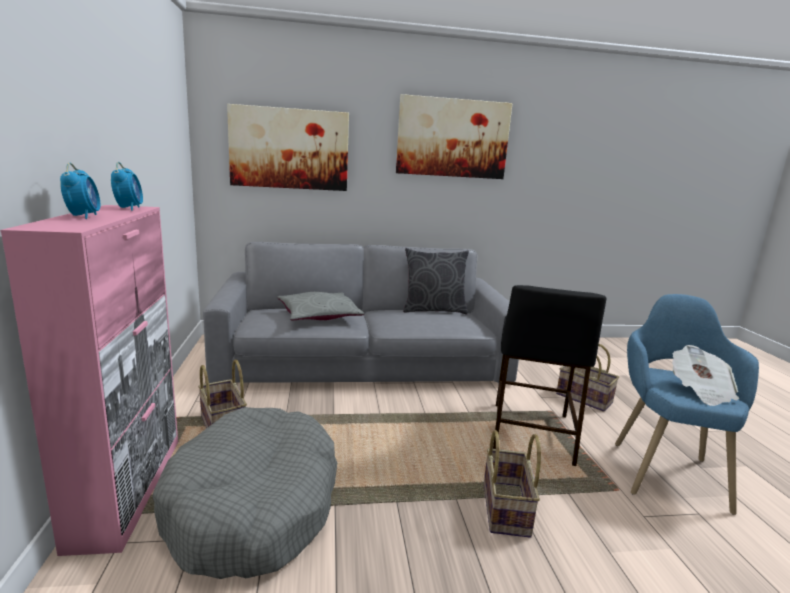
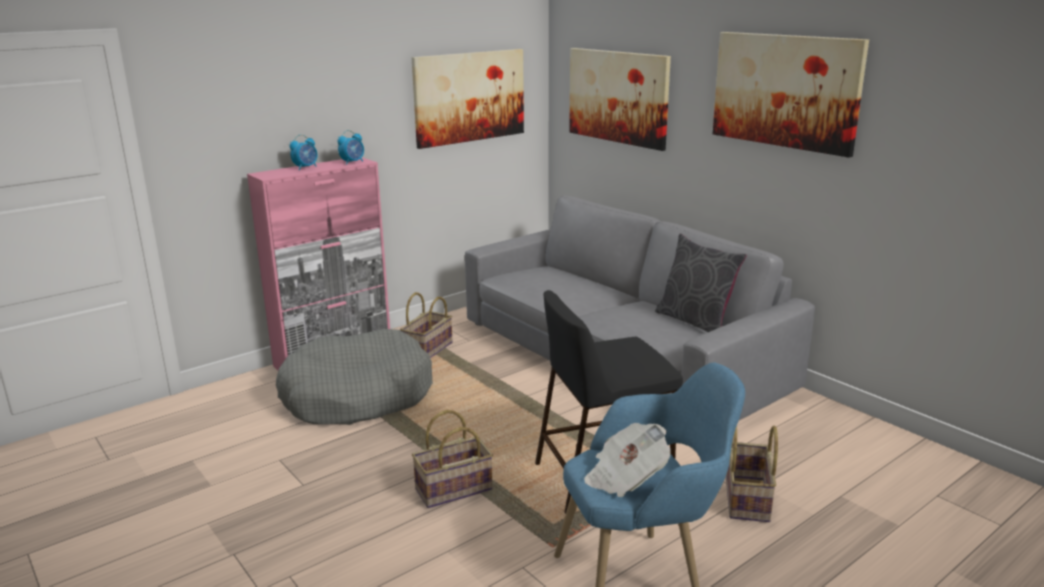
camera: 60 degrees right, 5 degrees up
(160, 142) = (469, 97): none -> picture
(319, 315) = (562, 286): grey pillow -> none

